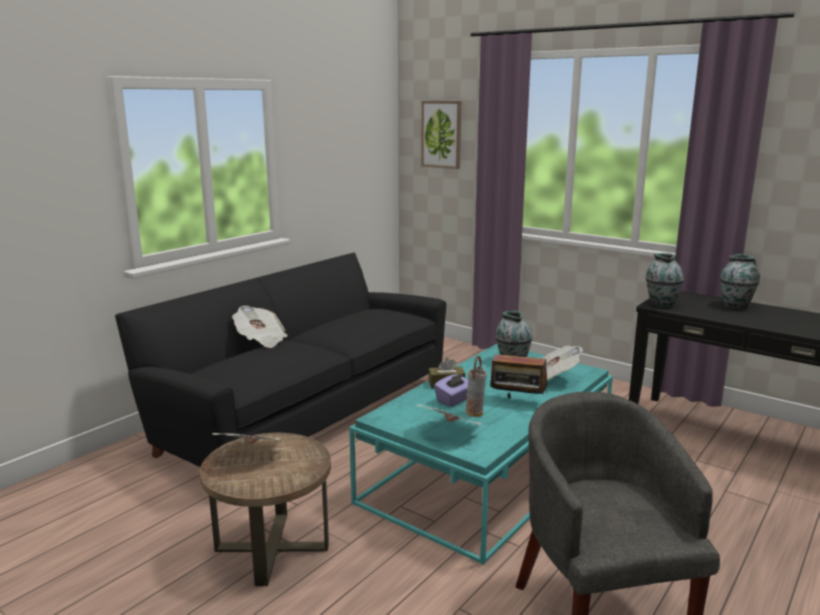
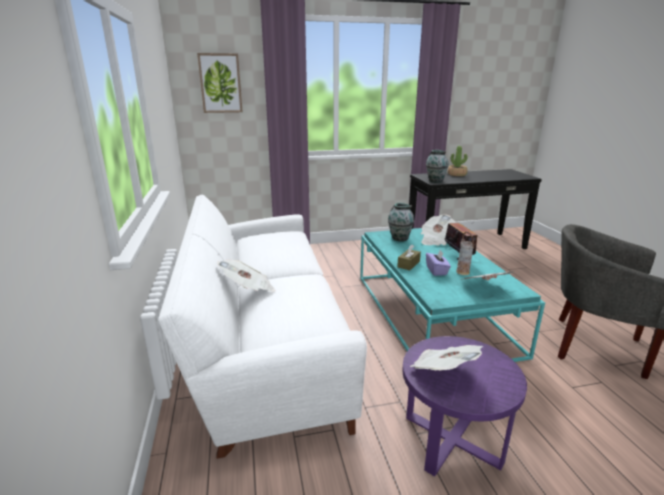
camera: 50 degrees left, 5 degrees up
(272, 547) = (452, 439): brown side table -> purple side table
(304, 413) = (264, 342): black sofa -> white sofa
(517, 401) = (458, 257): radio -> radio turned 75 degrees counterclockwise
(736, 305) = (457, 174): vase -> potted plant

